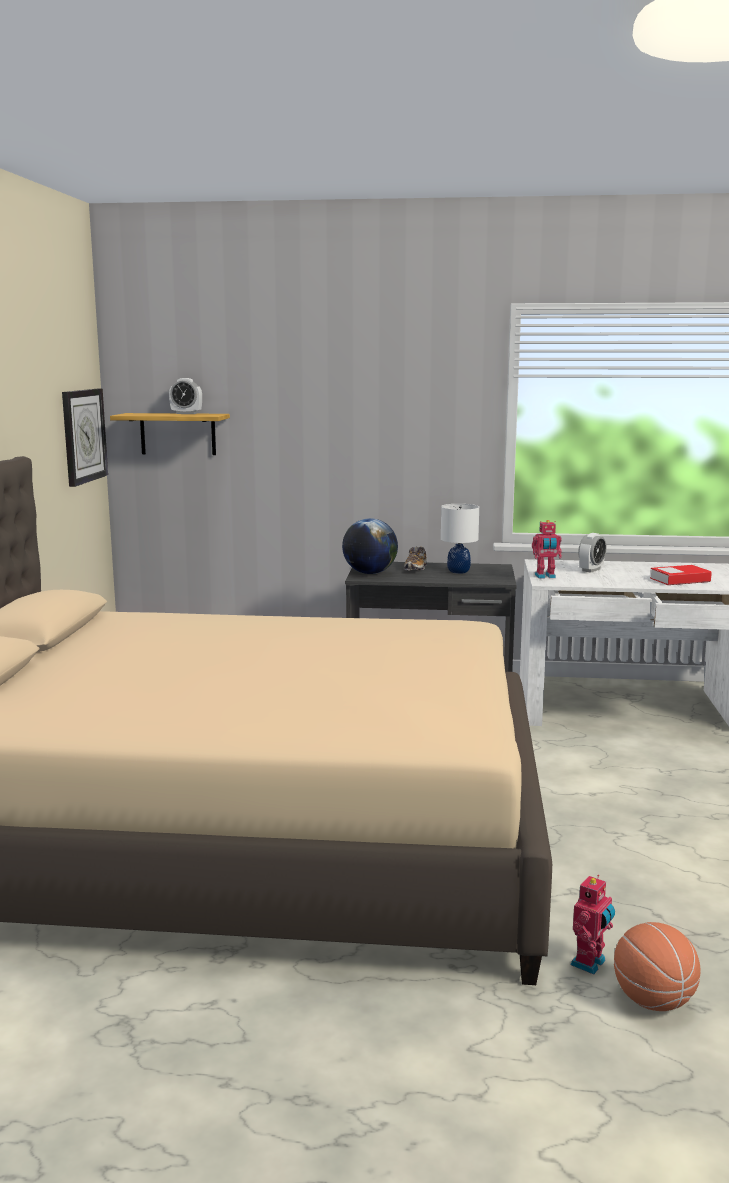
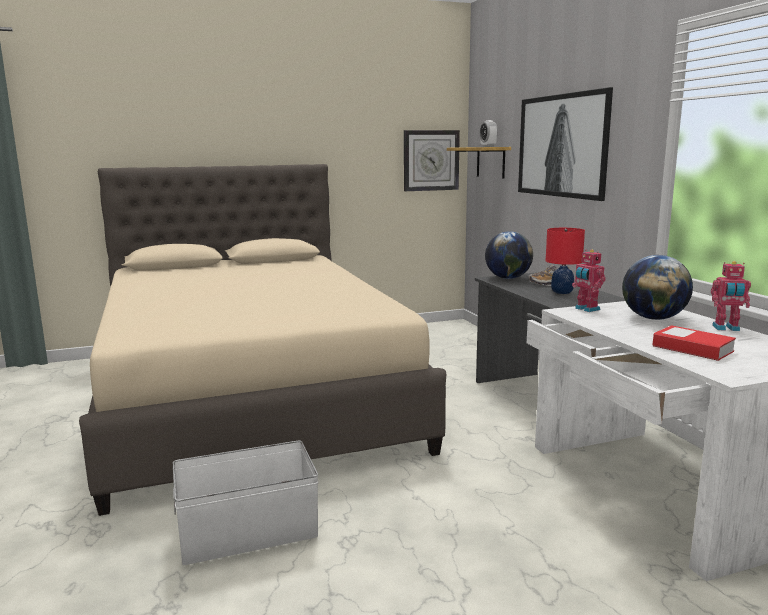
camera: 65 degrees right, 0 degrees up
(339, 414) = (561, 146): none -> picture
(459, 572) = (561, 293): white table lamp -> red table lamp
(590, 963) = (128, 532): toy robot -> toy robot (726, 328)
(591, 570) = (653, 318): alarm clock -> globe
(622, 887) = (247, 532): none -> white storage box
(653, 1001) = (80, 565): basketball -> none

